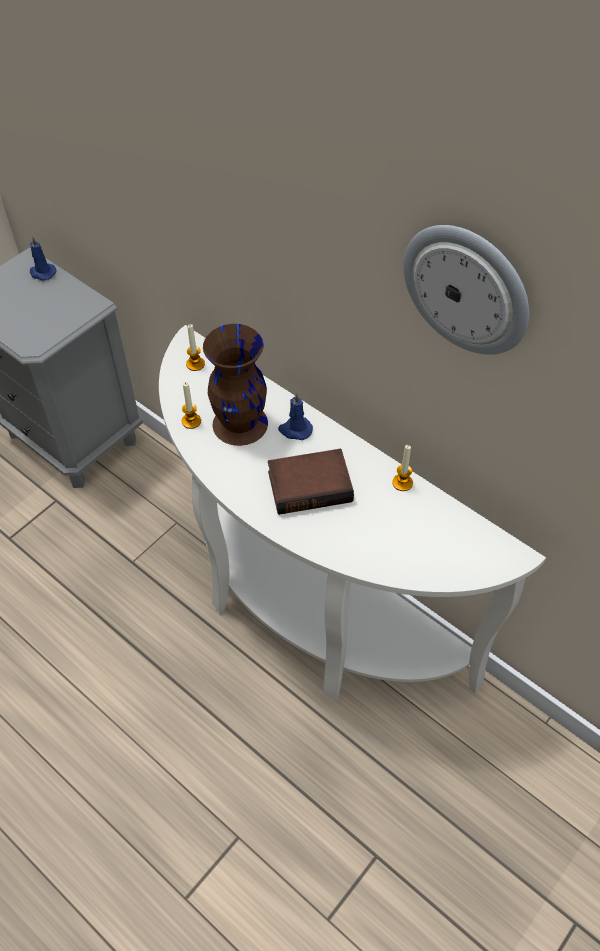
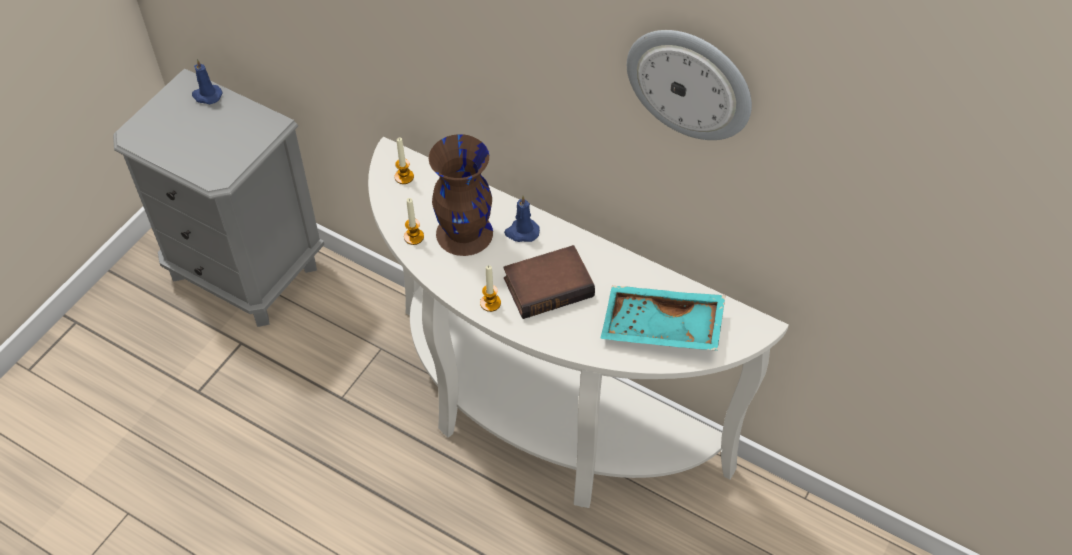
camera: 10 degrees left, 0 degrees up
(402, 483) = (639, 271): candle -> candle (490, 303)
(414, 544) = (661, 329): none -> turquoise tray

